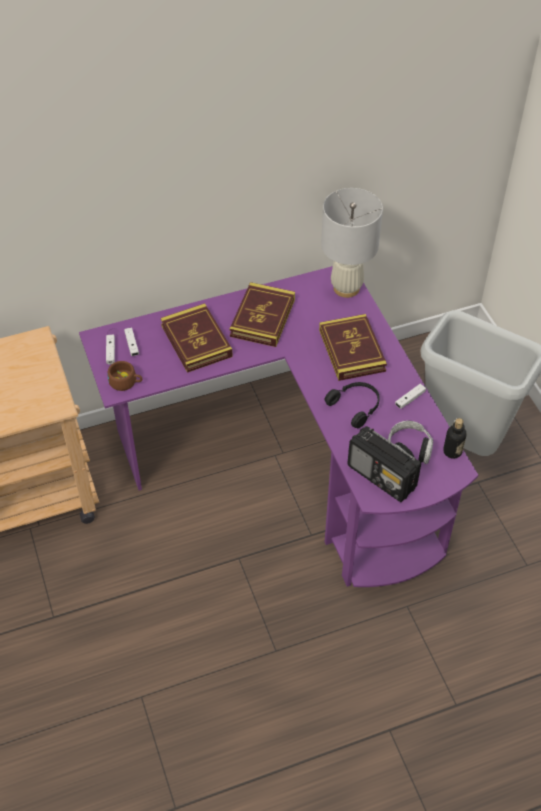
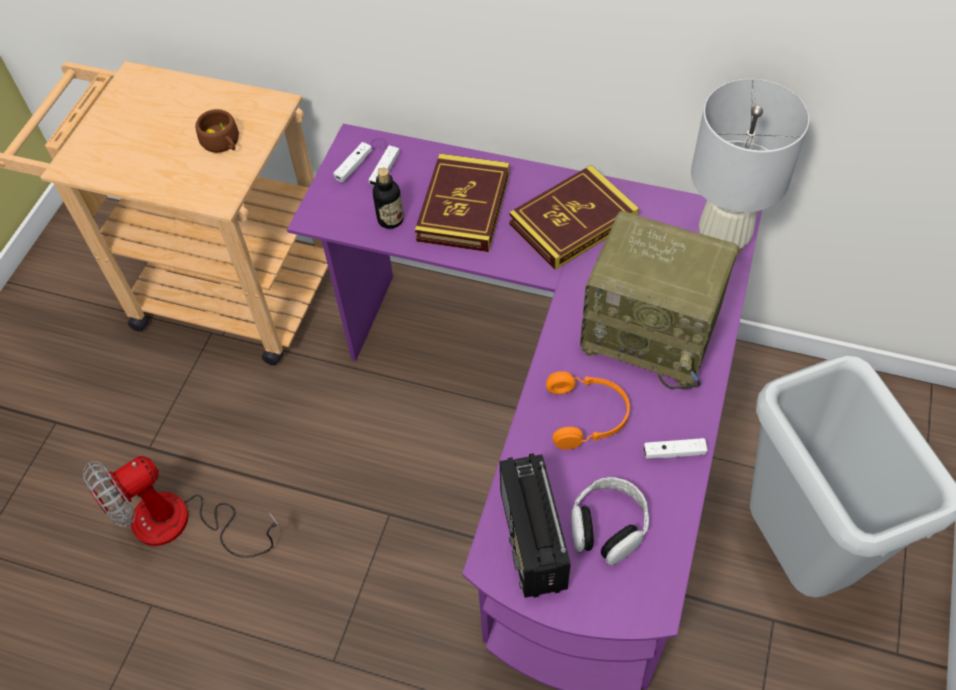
camera: 40 degrees right, 5 degrees up
(117, 644) = (181, 524): none -> fan
(126, 382) = (336, 213): brown cup -> brown cup (223, 143)
(352, 350) = (652, 333): book -> radio
(356, 406) = (588, 415): black headphones -> orange headphones
(452, 451) = (668, 571): bottle -> bottle (390, 219)

